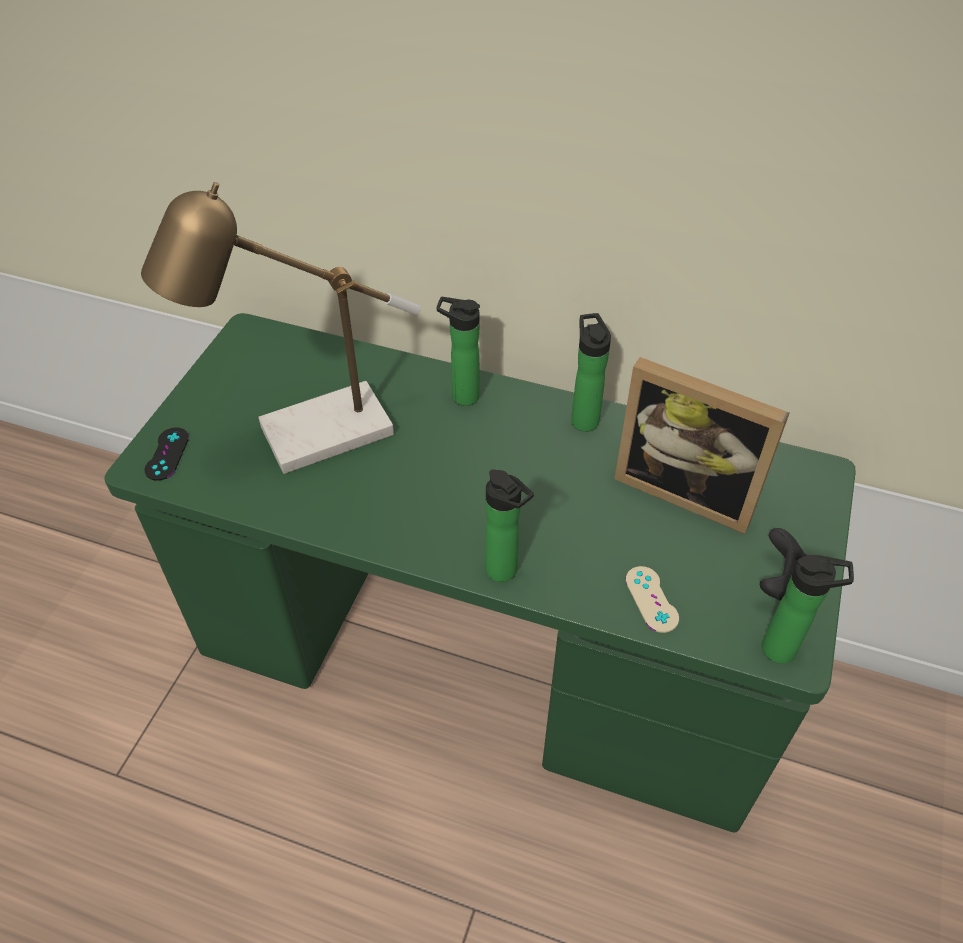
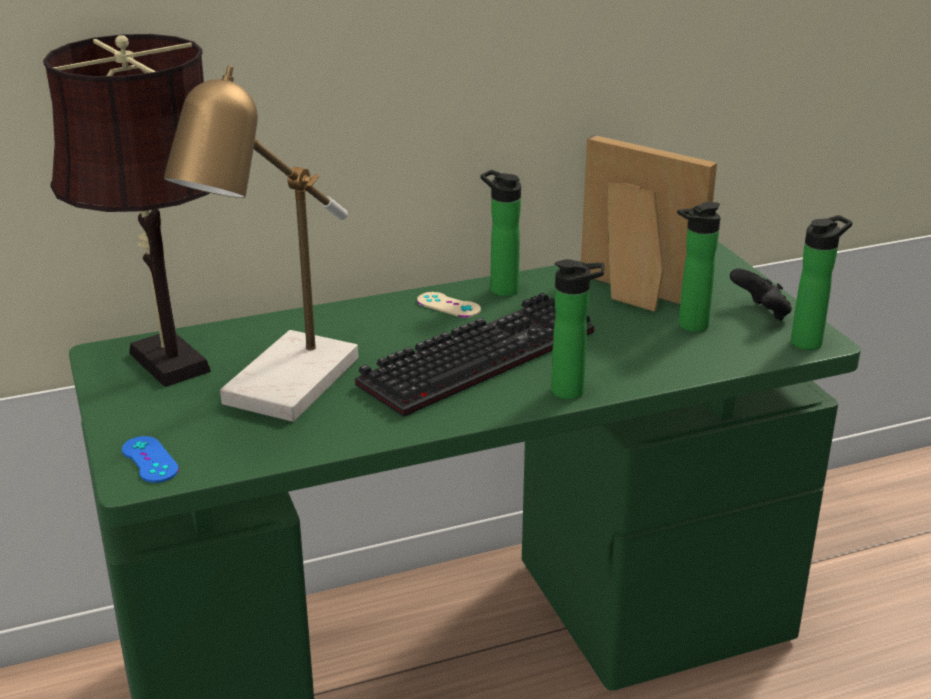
camera: 40 degrees left, 20 degrees down
(167, 454) = (150, 460): black game controller -> blue game controller
(276, 358) = (165, 358): none -> brown table lamp
(461, 395) = (380, 315): bottle -> bottle (689, 326)
(481, 485) = (479, 355): none -> keyboard
(651, 599) = (694, 357): beige game controller -> beige game controller (448, 305)
(687, 490) = (632, 295): picture frame -> picture frame turned 135 degrees counterclockwise

